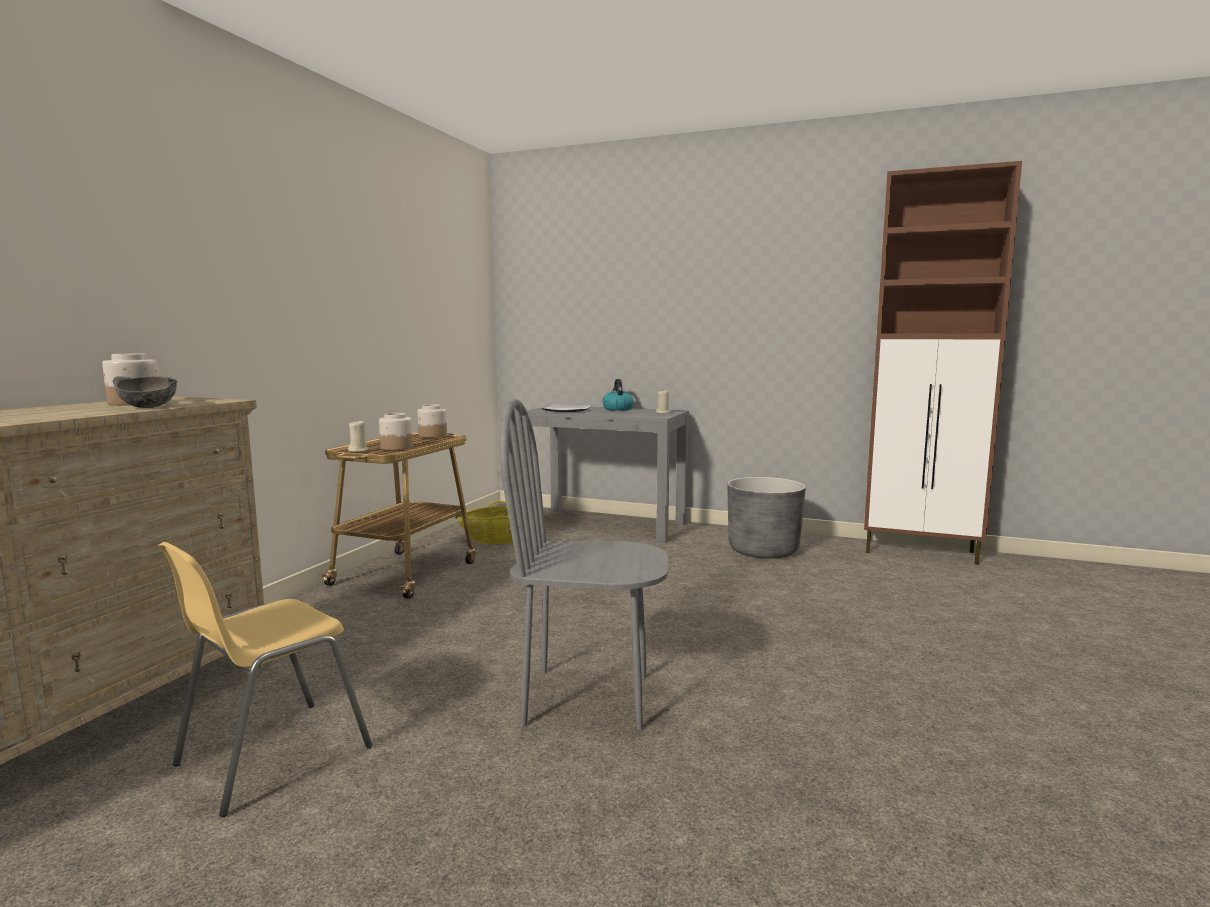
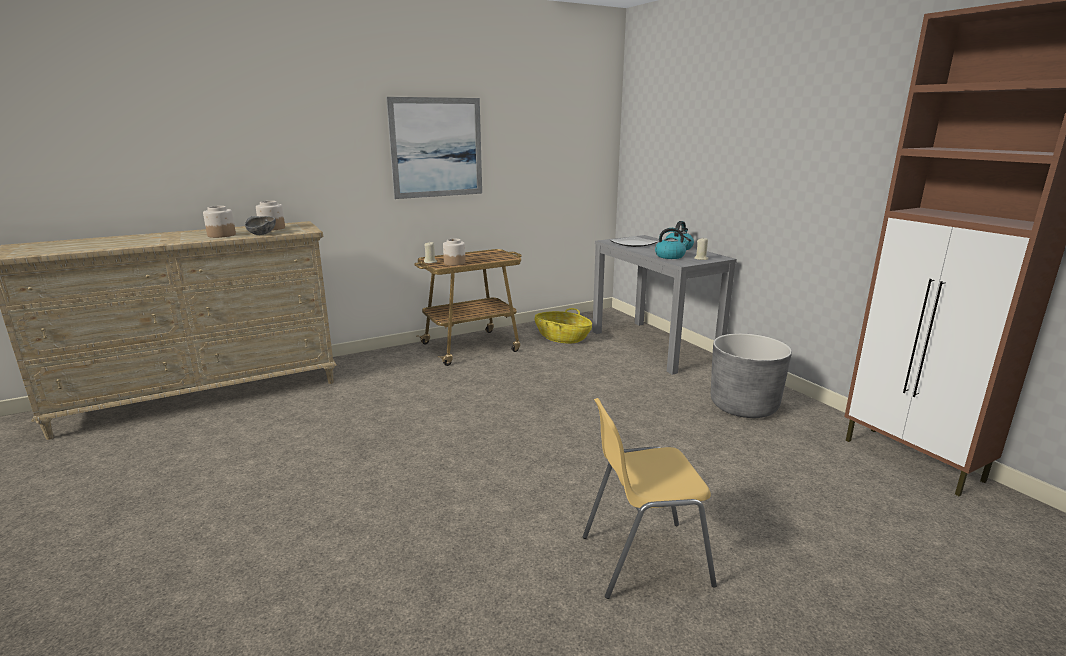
camera: 40 degrees right, 10 degrees up
(271, 756) = (274, 430): yellow chair -> yellow chair (643, 559)
(329, 291) = (436, 148): none -> picture
(432, 435) = (502, 254): jar -> jar (221, 235)
(587, 698) = (428, 464): grey chair -> none
(632, 414) = (670, 256): none -> kettle

